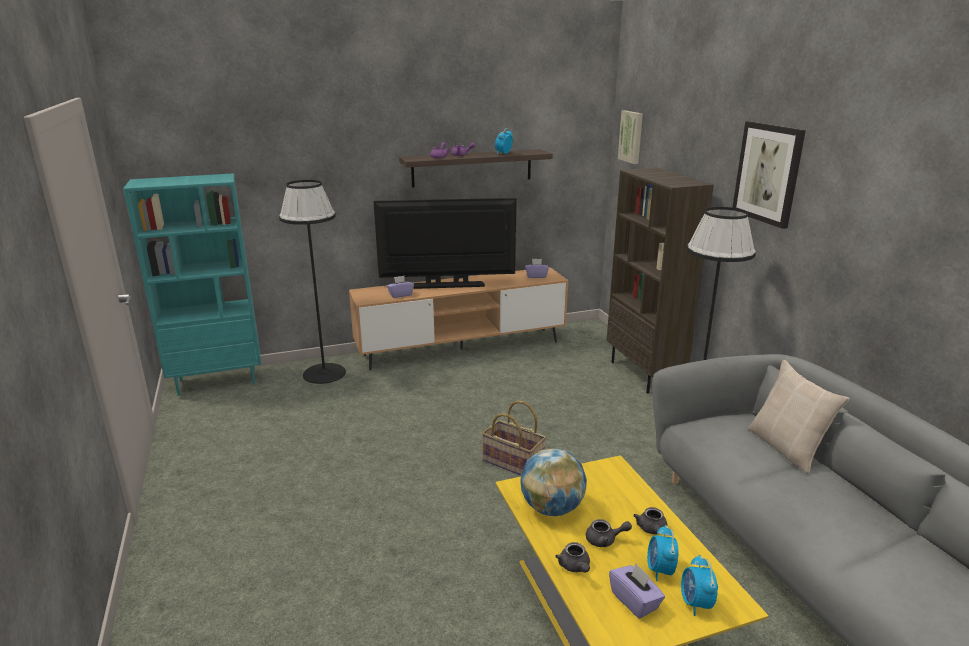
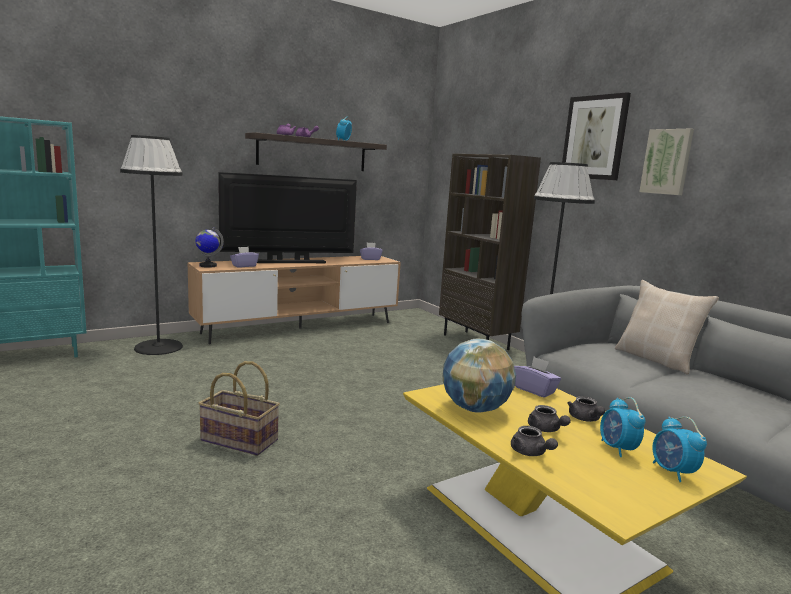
camera: 15 degrees left, 10 degrees down
(366, 296) = (208, 266): none -> globe
(512, 463) = (384, 407): basket -> basket (238, 440)
(605, 540) = (546, 429): grey teapot -> grey teapot turned 75 degrees clockwise
(631, 136) = (451, 137): picture -> picture (667, 162)
(635, 601) = (612, 475): purple tissue box -> purple tissue box (534, 390)

